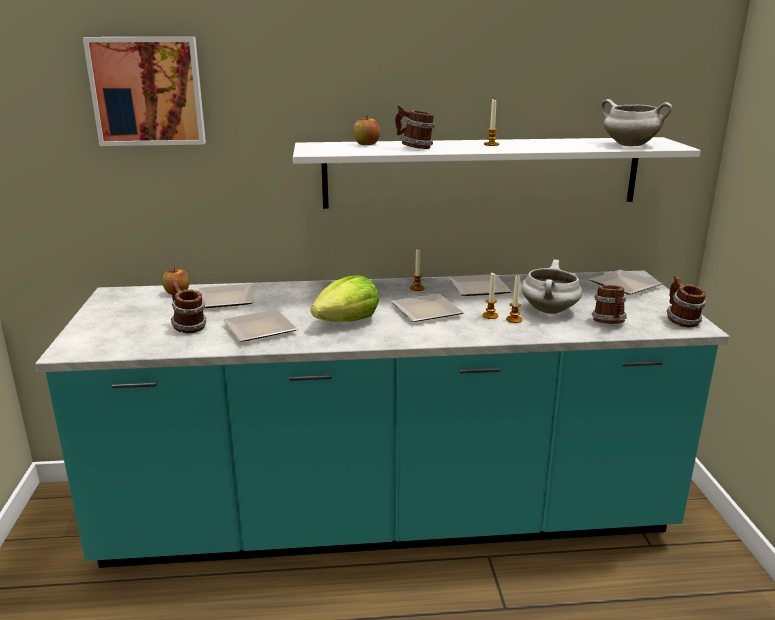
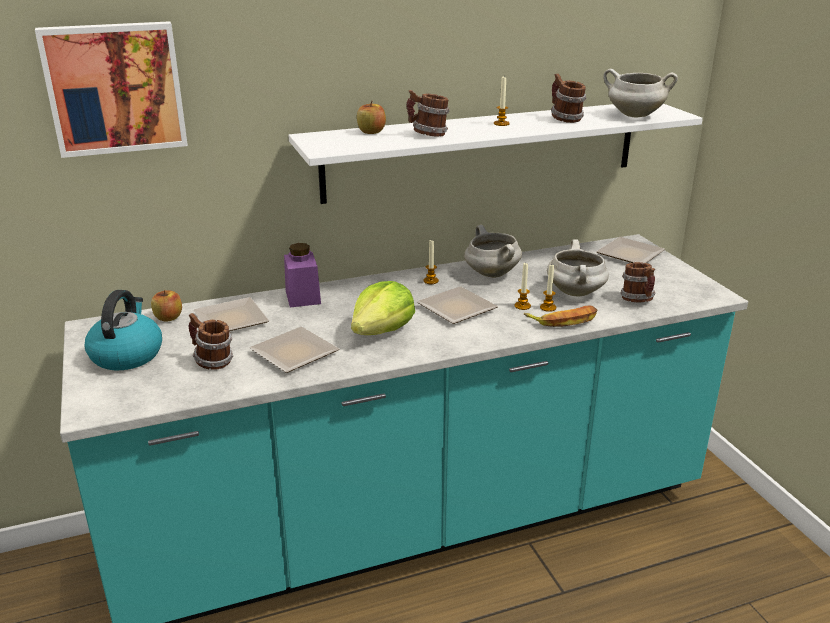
camera: 15 degrees left, 5 degrees up
(126, 315) = (127, 354): none -> kettle
(296, 289) = (303, 297): none -> purple jar
(476, 288) = (490, 274): plate -> white cooking pot
(523, 331) = (563, 320): none -> banana
(681, 321) = (700, 290): mug -> mug (564, 119)

